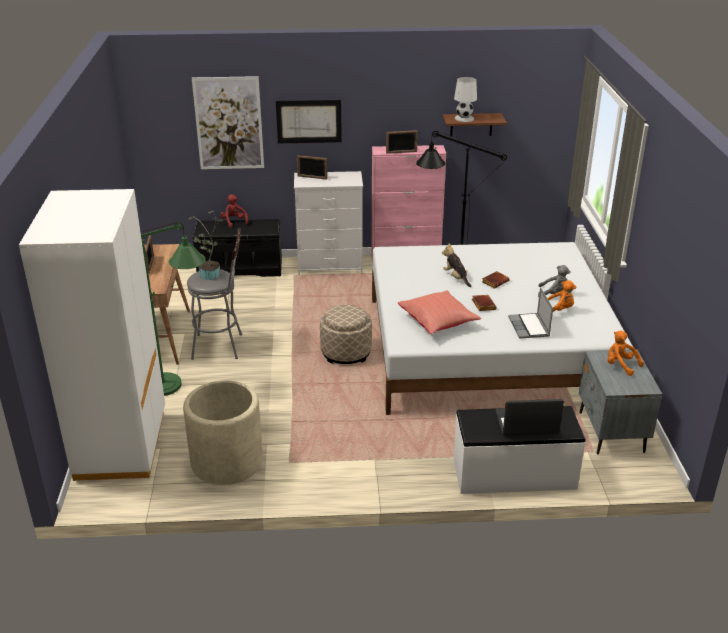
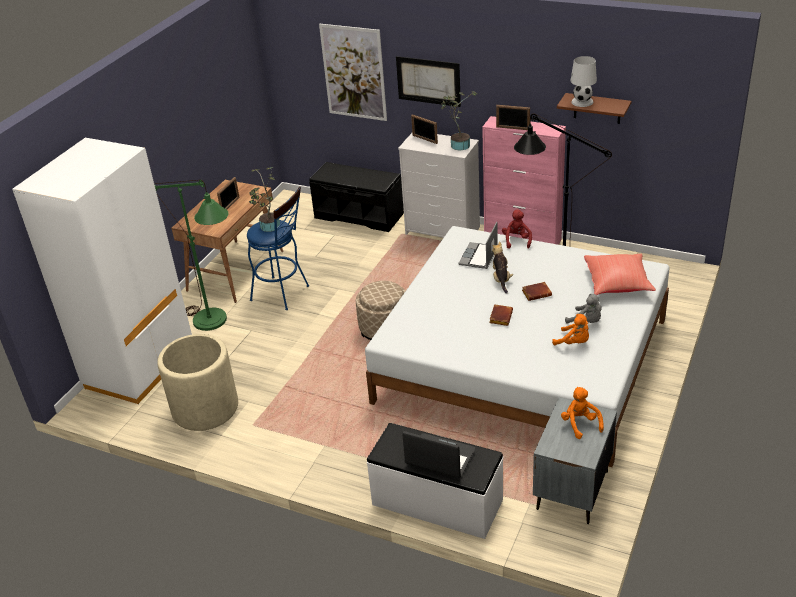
camera: 30 degrees right, 5 degrees up
(222, 346) = (284, 294): grey stool -> blue stool
(234, 222) = (356, 169): red plush toy -> red plush toy (516, 241)
(347, 177) = (458, 145): none -> potted plant
(438, 322) = (440, 325): red pillow -> red pillow (618, 284)
(529, 327) = (524, 354): laptop -> laptop (479, 257)

